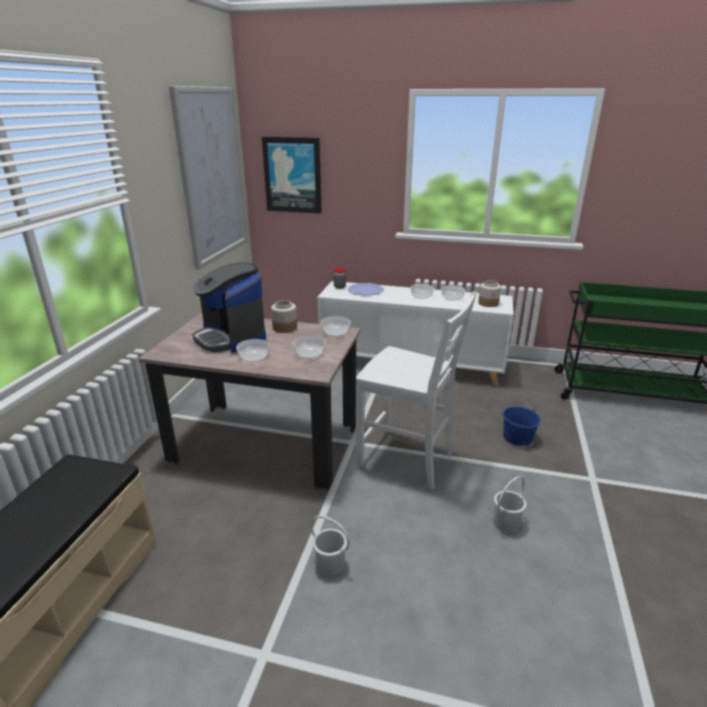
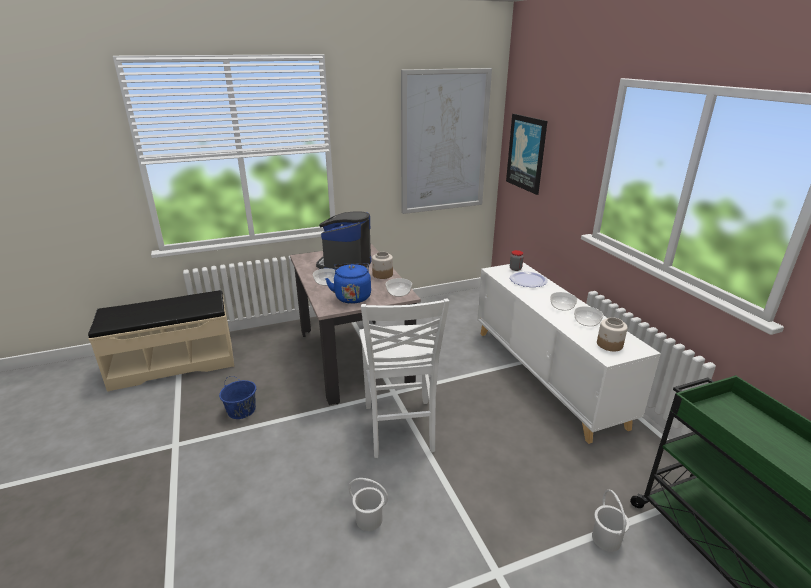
camera: 55 degrees right, 0 degrees up
(309, 354) = (352, 296): bowl -> blue kettle
(330, 563) = (259, 438): white bucket -> white bucket (606, 538)
(518, 437) = (508, 488): blue bucket -> blue bucket (241, 410)

